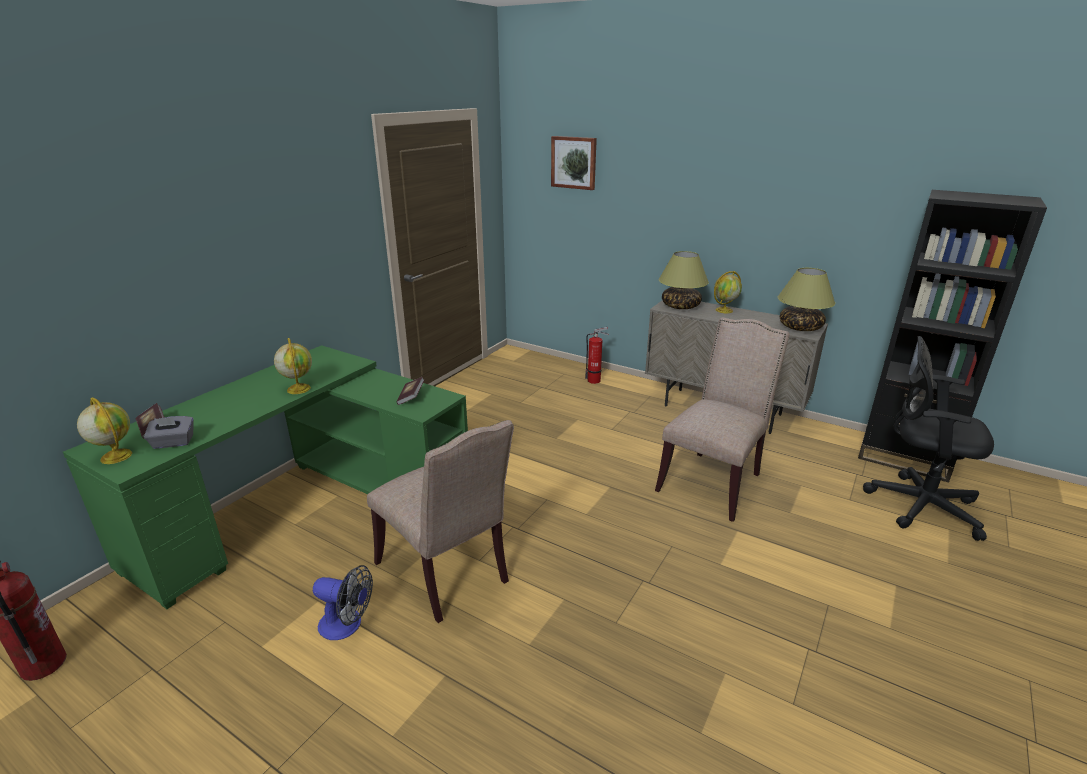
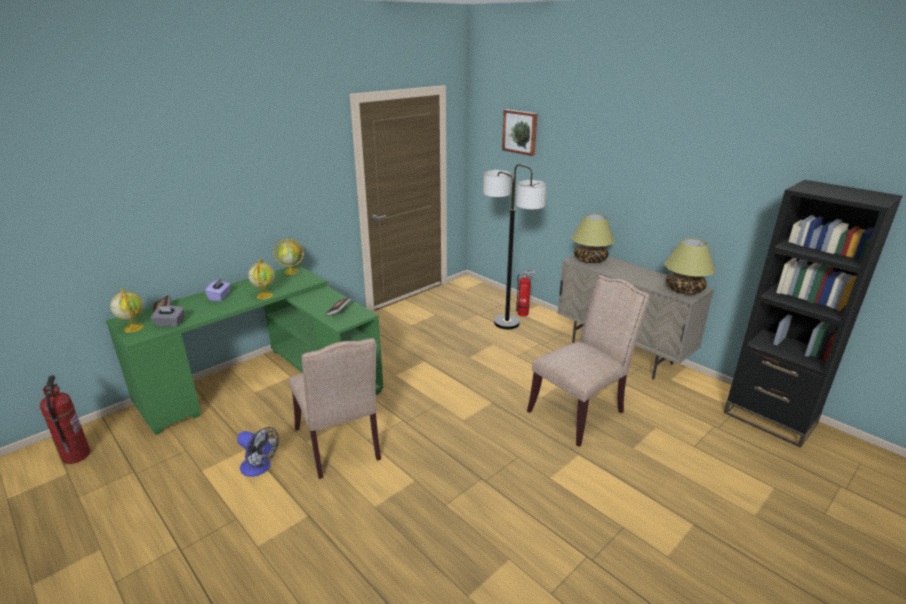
camera: 15 degrees right, 0 degrees up
(233, 398) = (220, 297): none -> purple tissue box
(580, 393) = (506, 323): none -> floor lamp
(724, 310) = (626, 267): globe -> globe (291, 271)
(917, 505) = (756, 461): black office chair -> none

